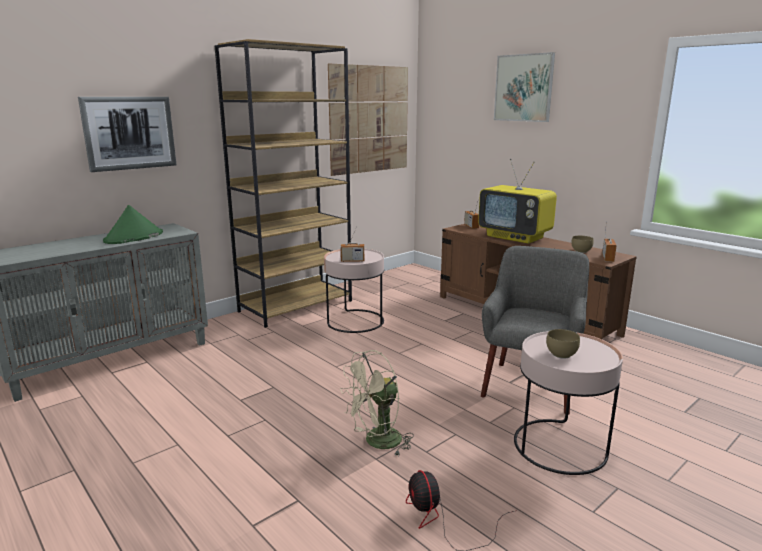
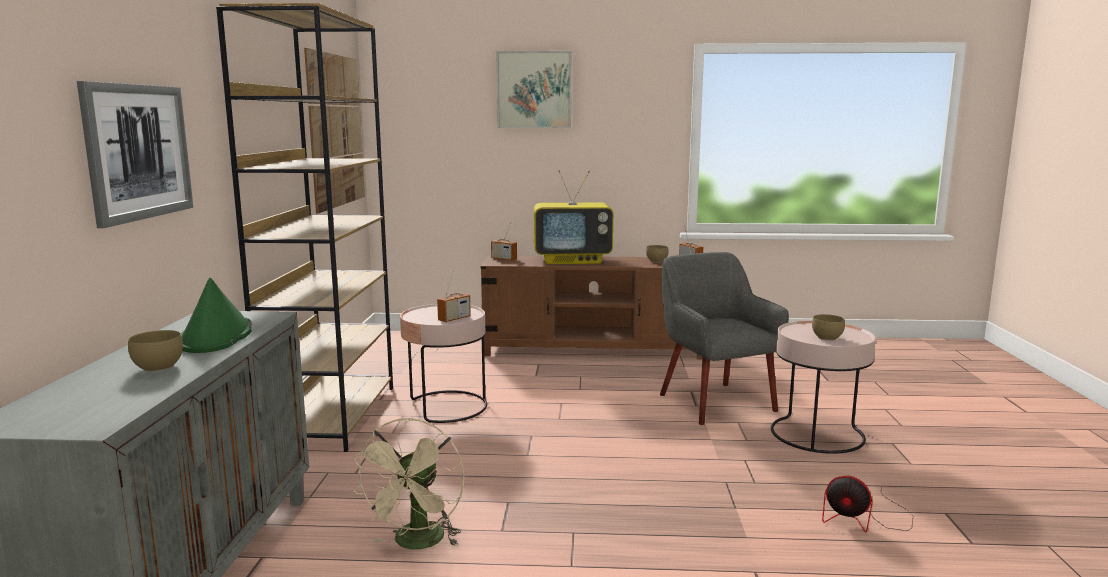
camera: 45 degrees left, 5 degrees down
(76, 246) = (159, 368): none -> brown bowl
(377, 443) = (709, 496): beige fan -> beige fan (417, 544)

